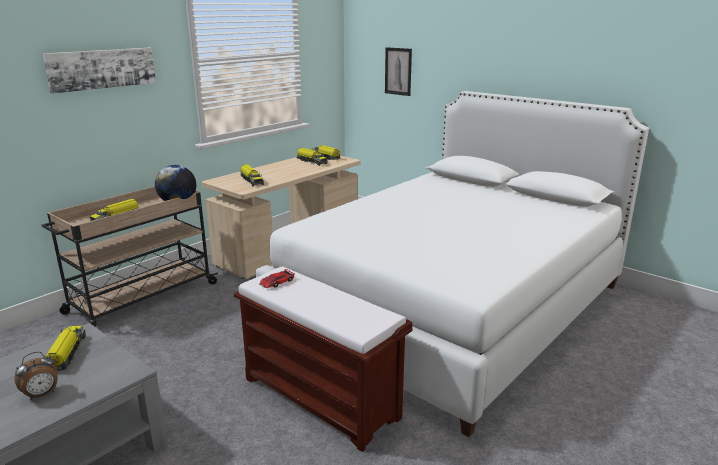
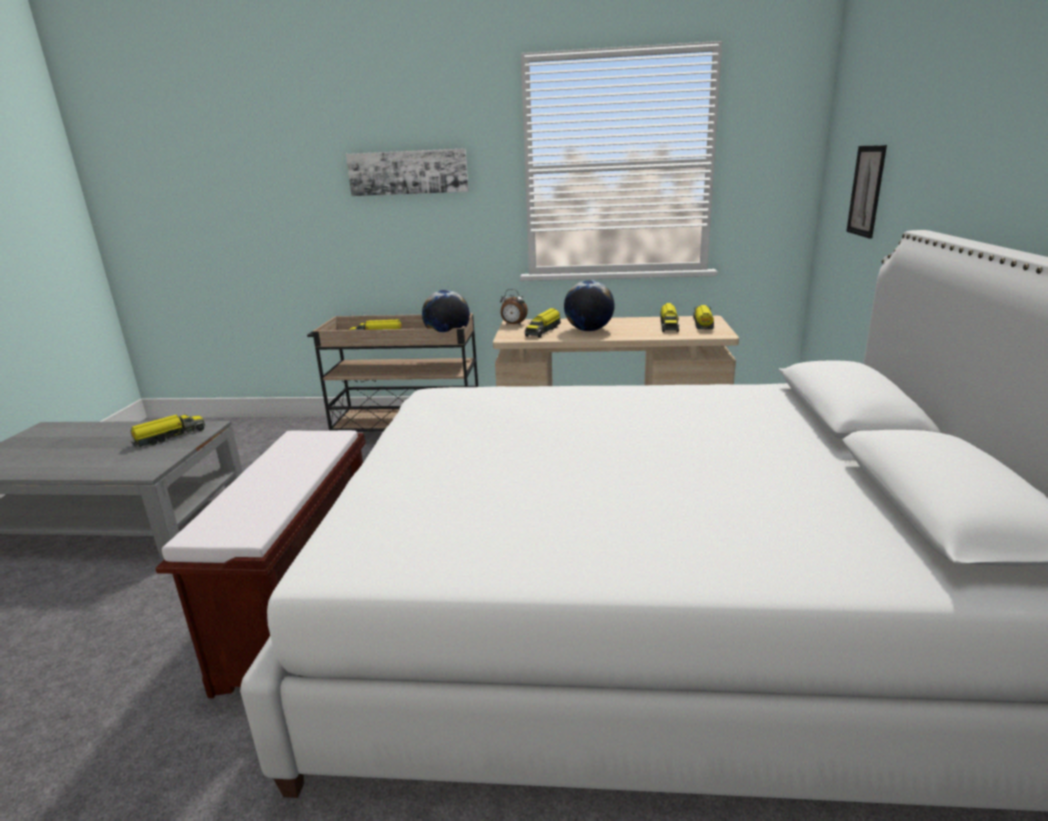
camera: 55 degrees right, 0 degrees up
(42, 395) = (97, 457): alarm clock -> alarm clock (513, 325)
(277, 174) = (589, 330): none -> globe
(277, 282) = (305, 443): toy car -> none

